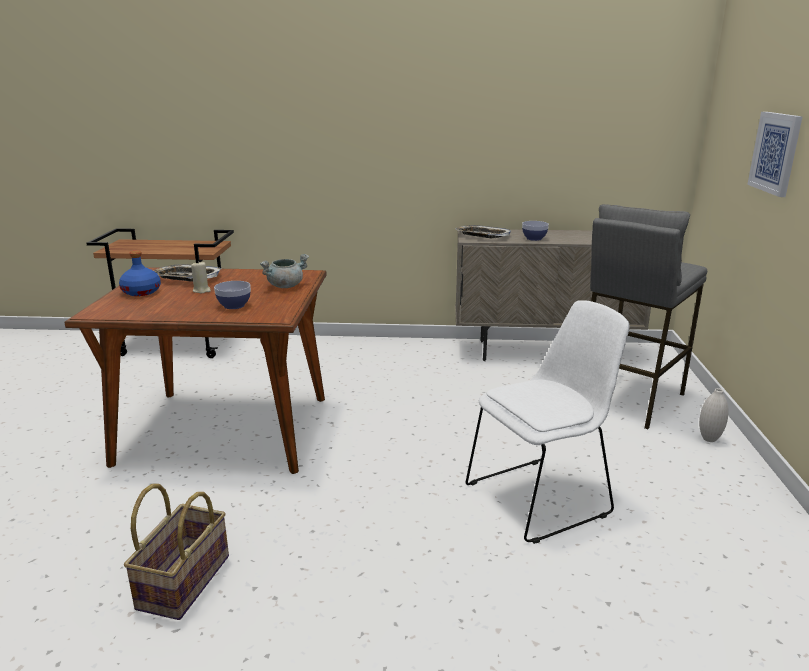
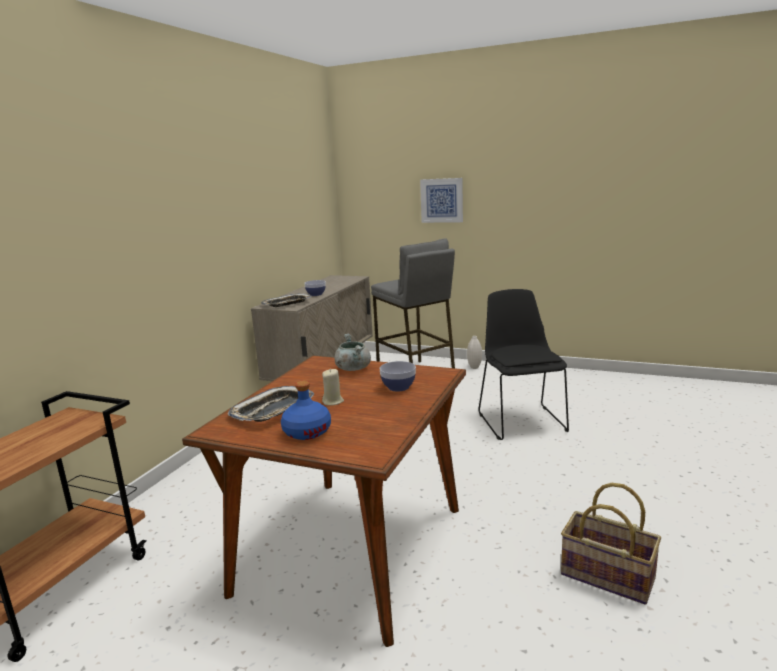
camera: 70 degrees left, 5 degrees down
(541, 497) = (521, 421): white chair -> black chair

